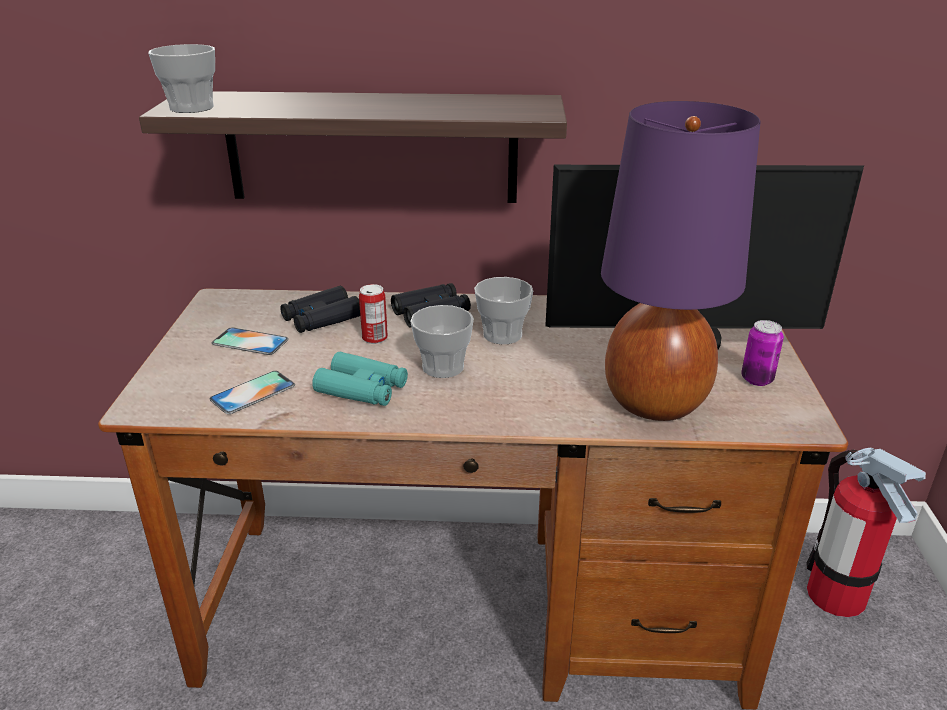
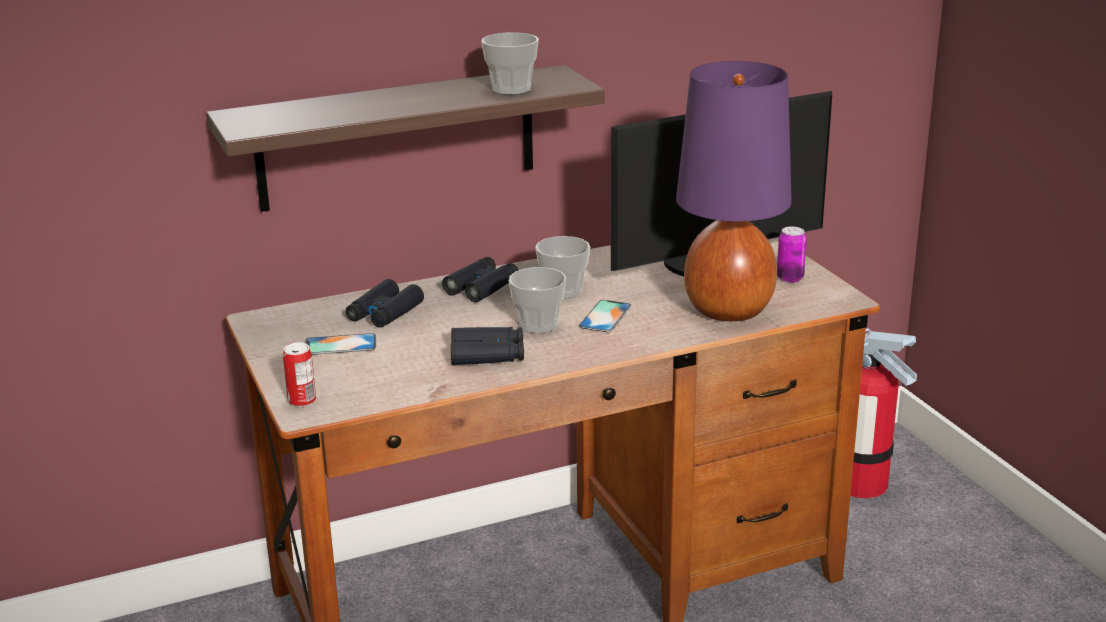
camera: 25 degrees left, 5 degrees down
(192, 107) = (260, 125): cup -> cup (511, 89)
(253, 392) = (395, 379): phone -> phone (605, 316)
(362, 389) = (488, 355): turquoise binoculars -> black binoculars
(375, 338) = (454, 317): can -> can (302, 401)

